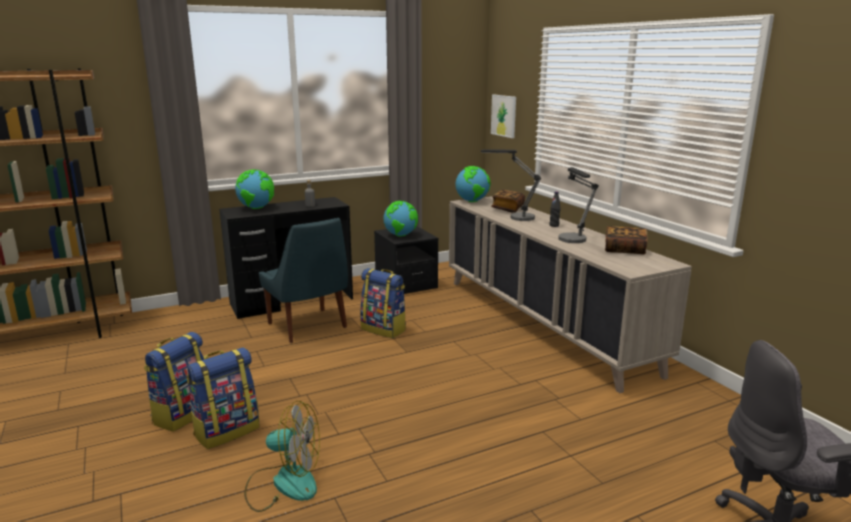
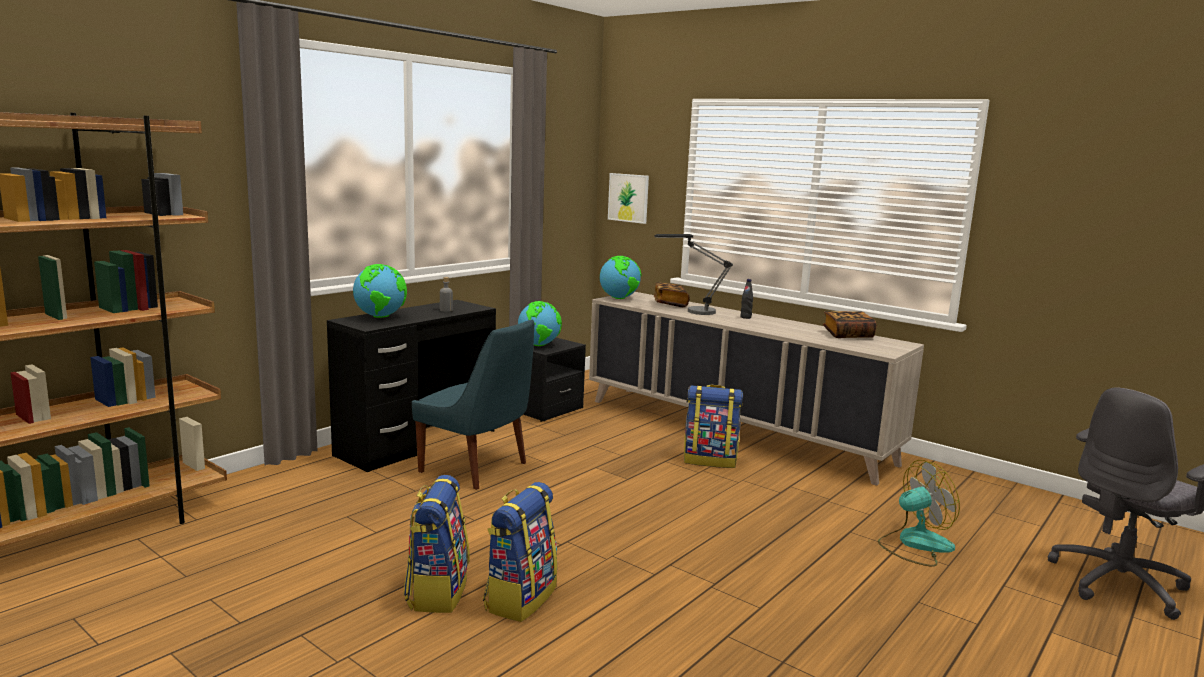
camera: 25 degrees left, 5 degrees down
(283, 483) = (656, 635): fan -> fan (915, 544)
(384, 329) = (573, 459): backpack -> backpack (710, 460)
(574, 241) = (791, 331): table lamp -> none

